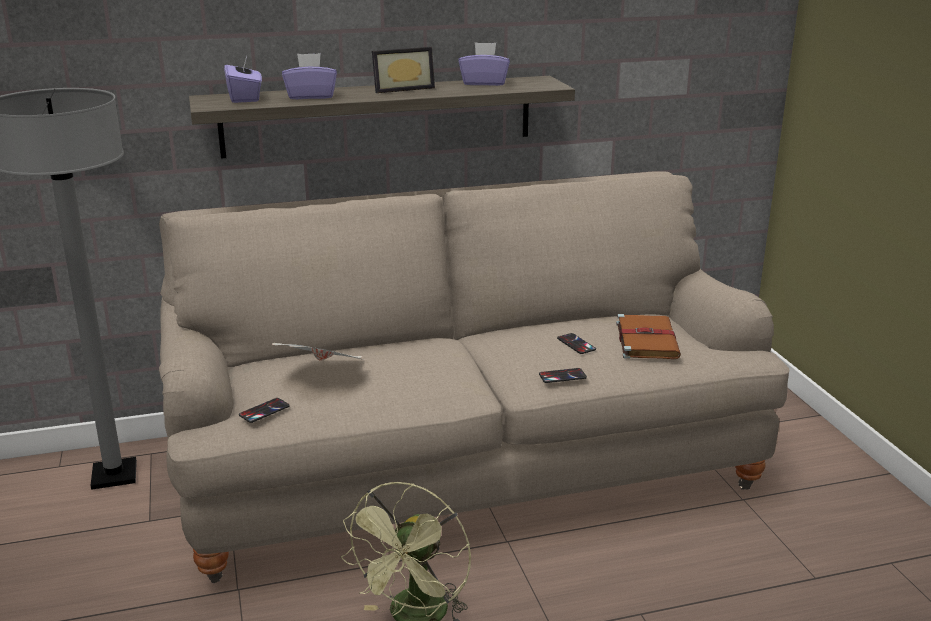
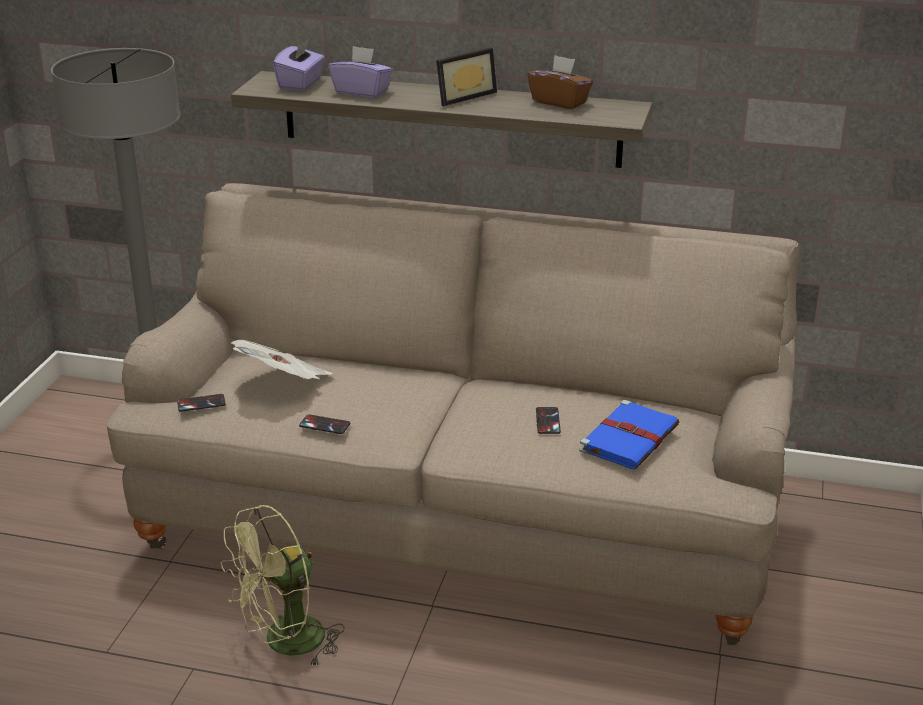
camera: 30 degrees right, 5 degrees up
(402, 89) = (462, 96): picture frame -> picture frame turned 45 degrees counterclockwise
(484, 83) = (559, 102): purple tissue box -> brown tissue box
(562, 376) = (495, 451): phone -> phone (324, 425)
(646, 339) = (630, 438): brown book -> blue book

